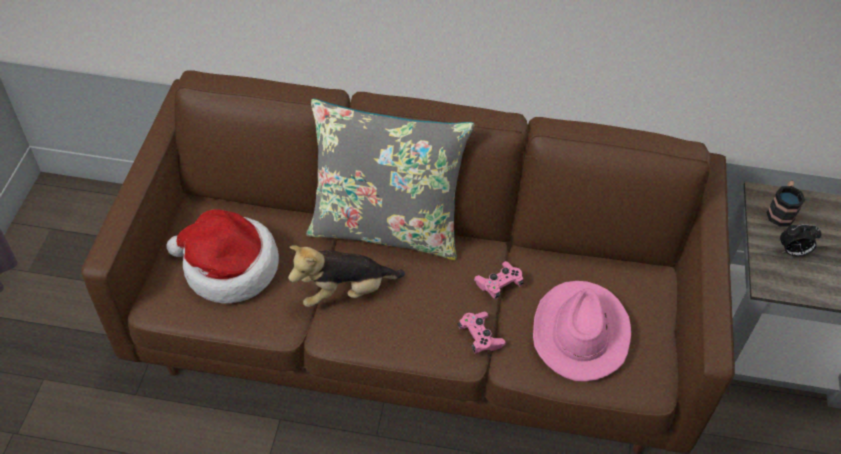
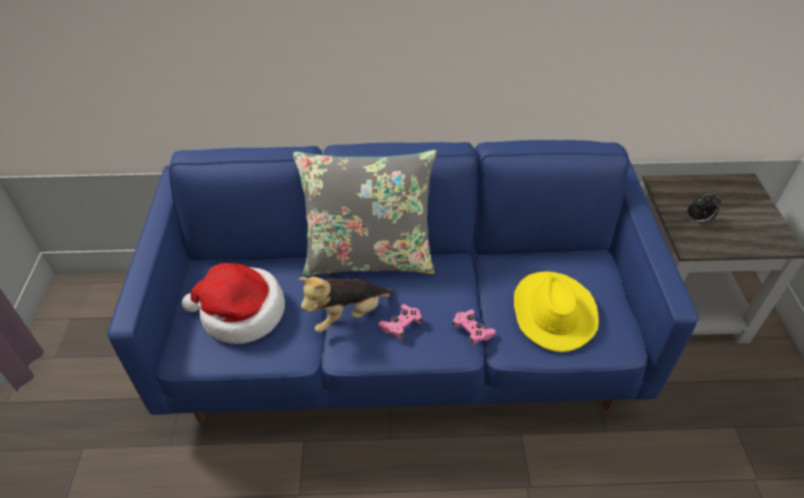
camera: 10 degrees left, 5 degrees down
(418, 331) = (403, 345): brown sofa -> blue sofa
(499, 284) = (475, 287): pink game controller -> pink game controller (401, 326)
(579, 332) = (552, 312): pink hat -> yellow hat
(781, 211) = (678, 193): mug -> none

